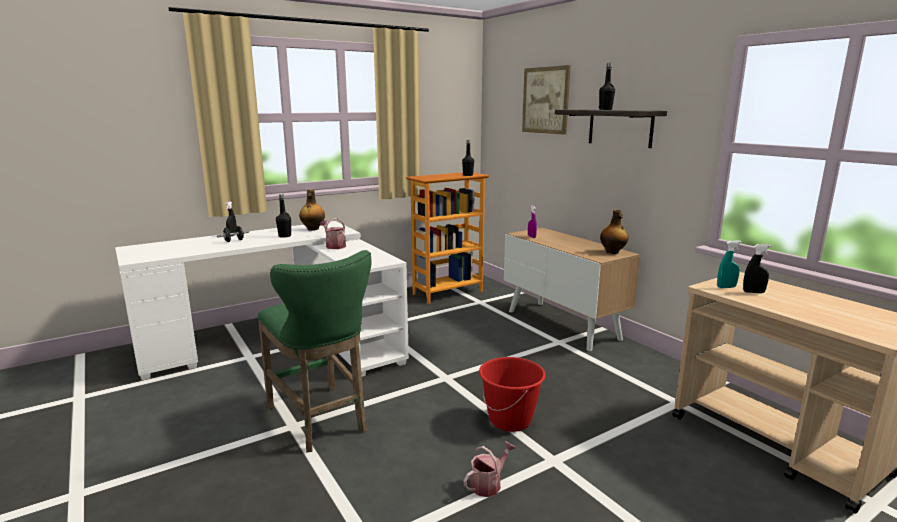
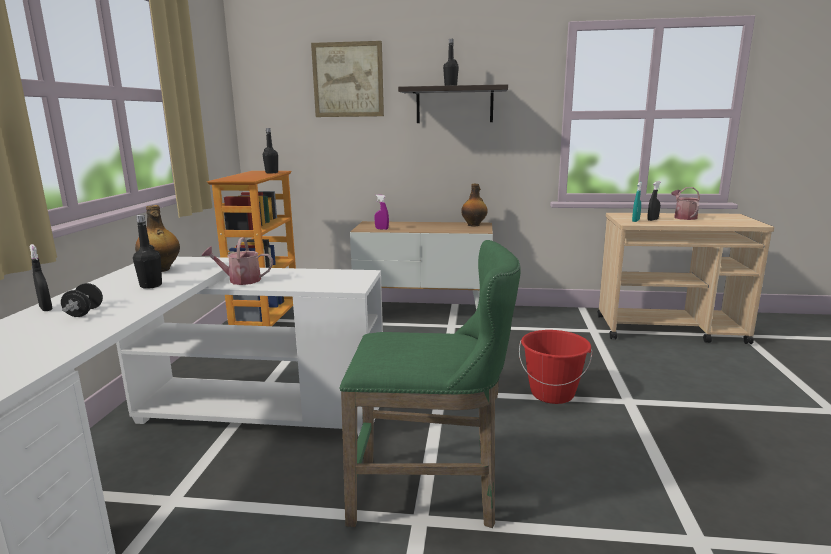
camera: 50 degrees left, 0 degrees up
(488, 484) = (640, 441): watering can -> watering can (683, 217)

